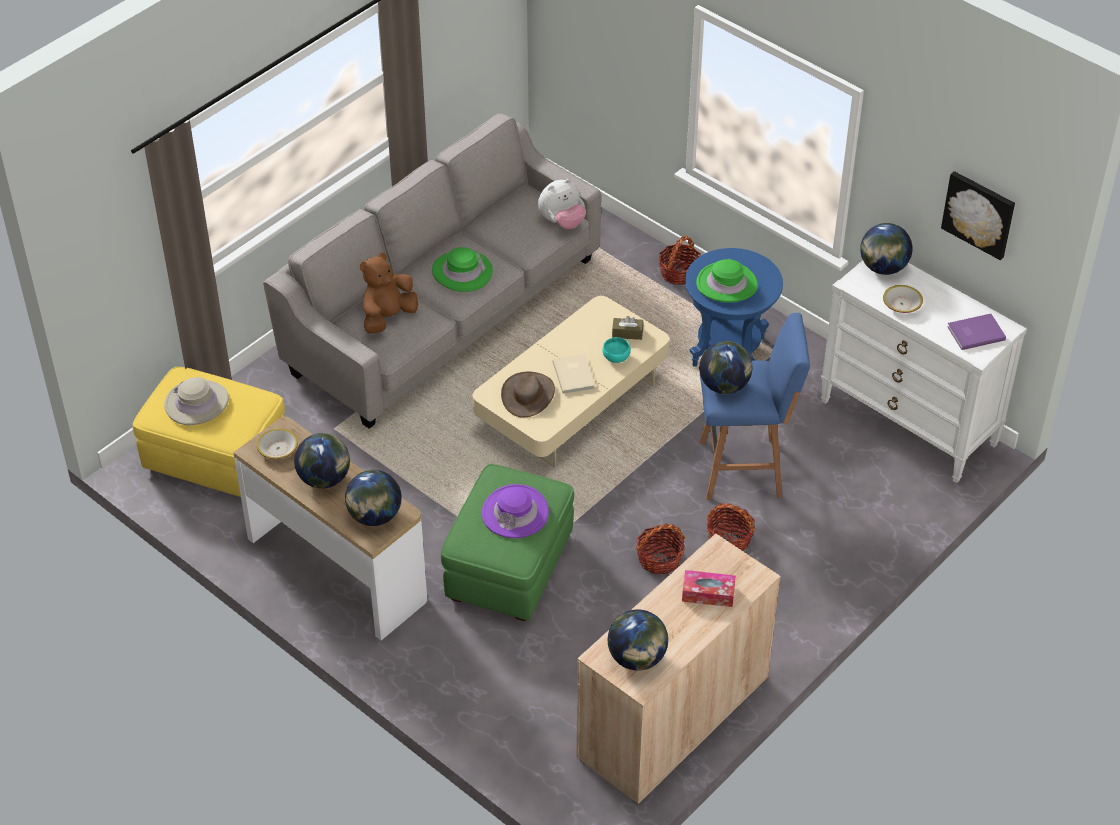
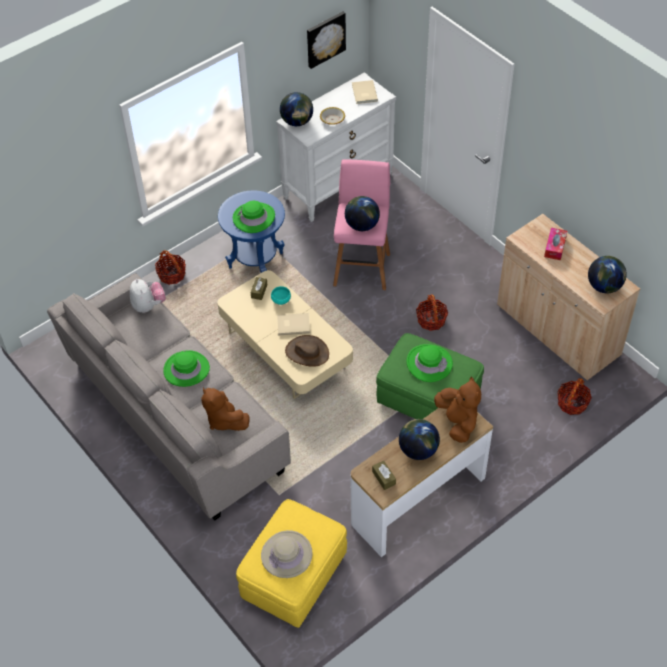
camera: 80 degrees left, 5 degrees up
(278, 448) = (383, 478): bowl -> brown tissue box
(374, 516) = (458, 422): globe -> brown plush toy
(515, 513) = (429, 363): purple hat -> green hat
(729, 538) = (419, 283): basket -> basket (572, 403)
(744, 469) = (362, 267): blue stool -> pink stool
(974, 332) = (364, 93): purple book -> beige book

